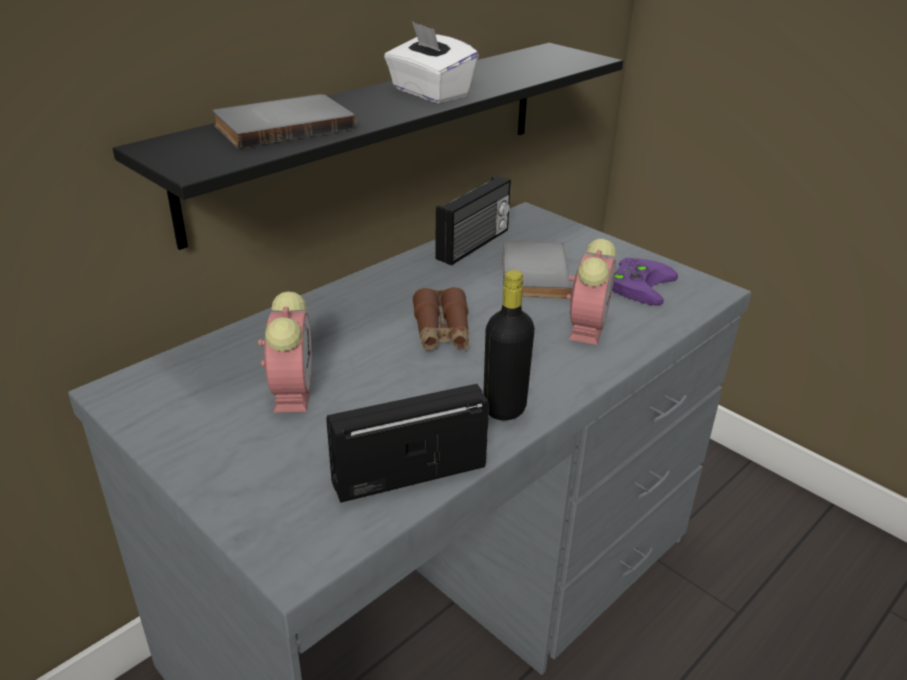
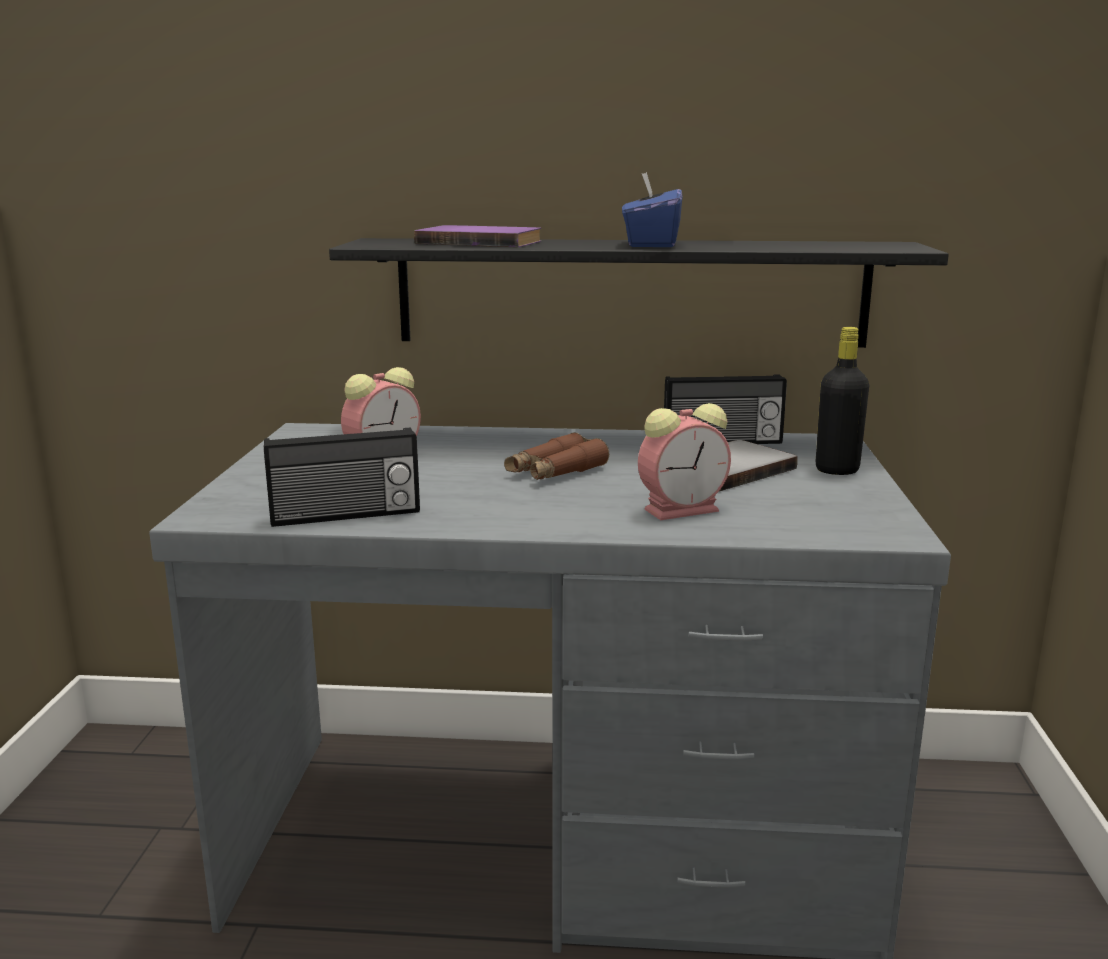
camera: 50 degrees right, 15 degrees down
(282, 125) = (481, 242): grey book -> purple book
(409, 473) = (345, 515): radio -> radio turned 135 degrees clockwise
(429, 93) = (651, 244): white tissue box -> blue tissue box
(504, 408) = (486, 518): black bottle -> black bottle (837, 470)
(638, 284) = (819, 507): purple game controller -> none

